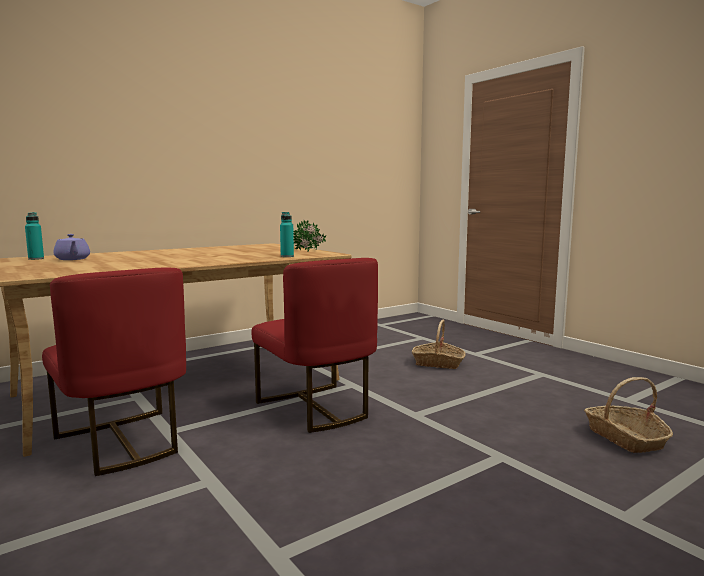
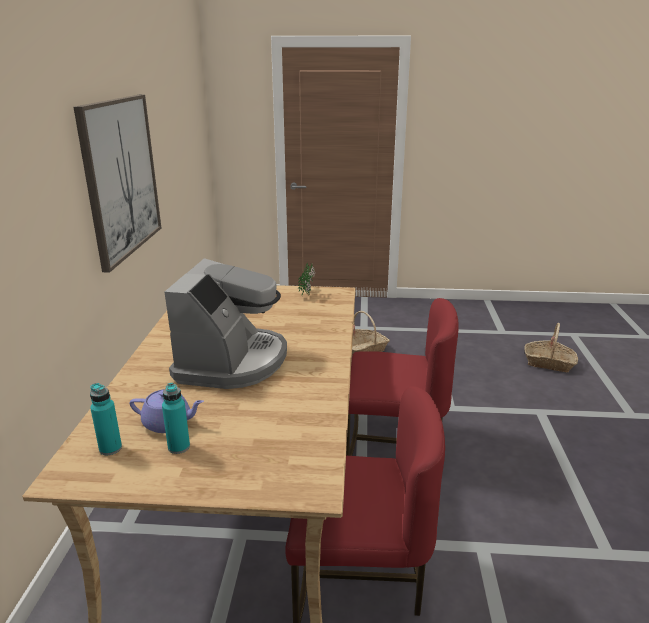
camera: 50 degrees left, 15 degrees up
(168, 256) = (232, 361): none -> coffee machine
(237, 155) = (121, 177): none -> picture
(287, 256) = (333, 313): turquoise bottle -> turquoise bottle (179, 447)

